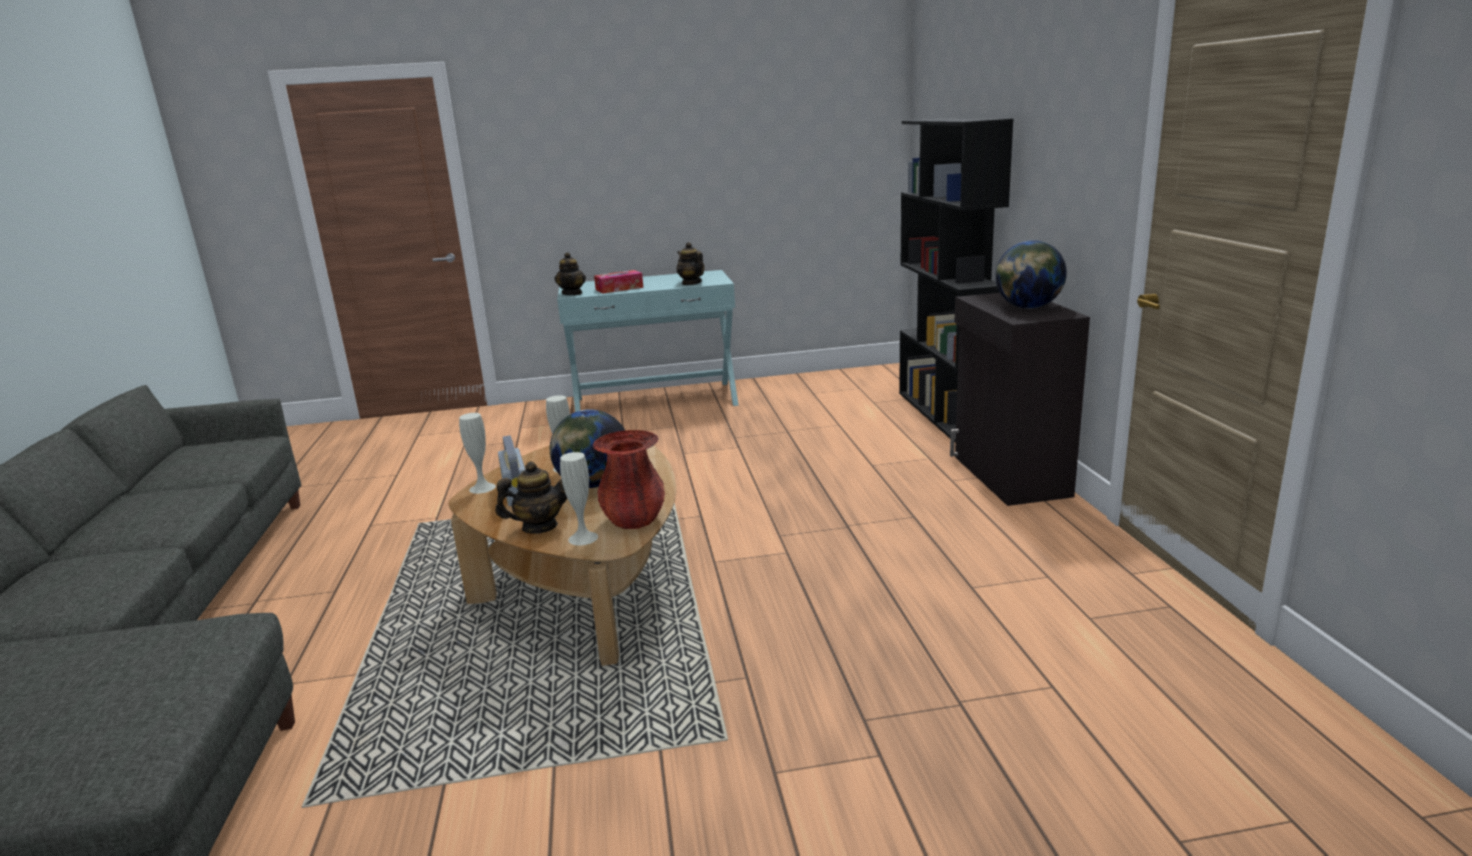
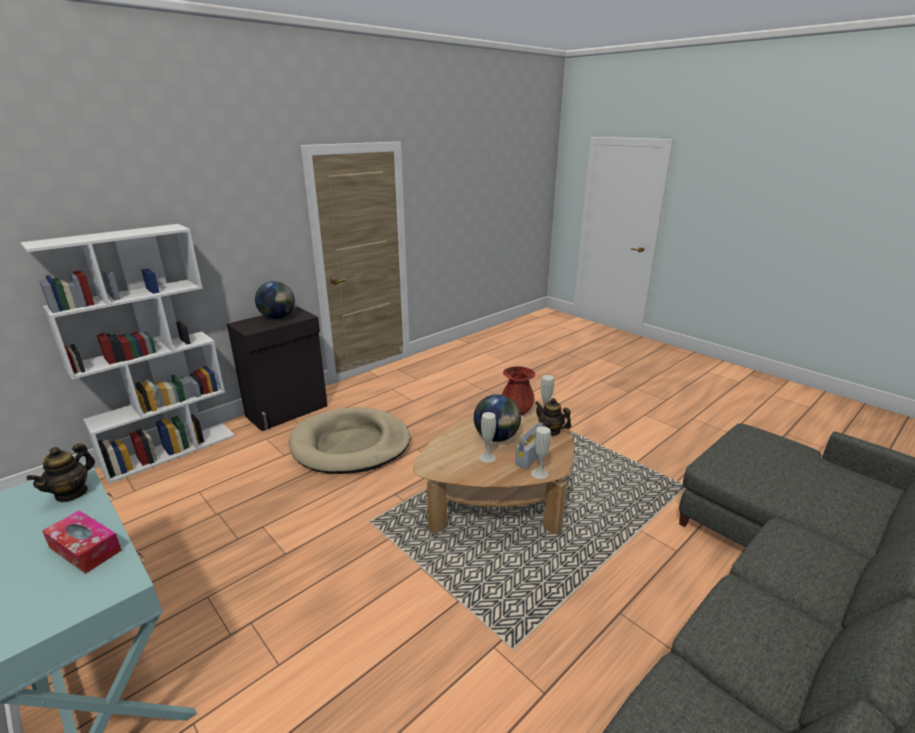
camera: 125 degrees left, 5 degrees up
(572, 293) = (110, 588): teapot -> none
(854, 506) = (350, 445): none -> beige dog bed
(945, 413) = (171, 451): black bookcase -> white bookcase

